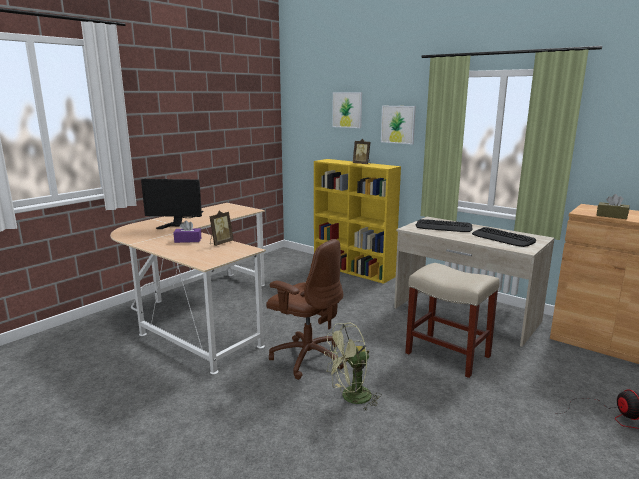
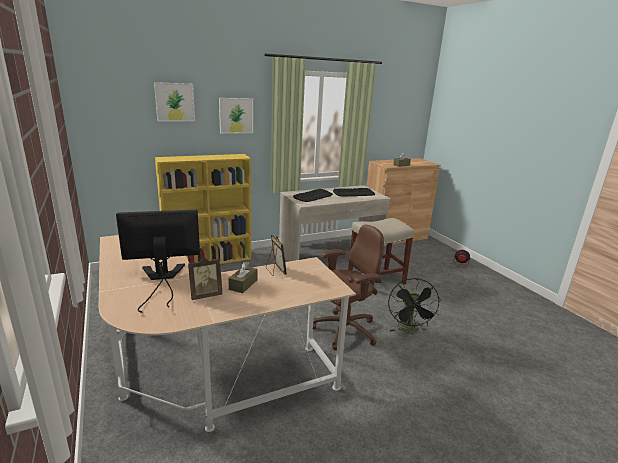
camera: 65 degrees left, 5 degrees up
(179, 224) = (161, 278): monitor -> monitor turned 135 degrees counterclockwise
(188, 240) = (243, 284): purple tissue box -> brown tissue box
(350, 398) = (409, 331): green fan -> black fan
(362, 164) = (213, 157): picture frame -> picture frame (205, 295)

